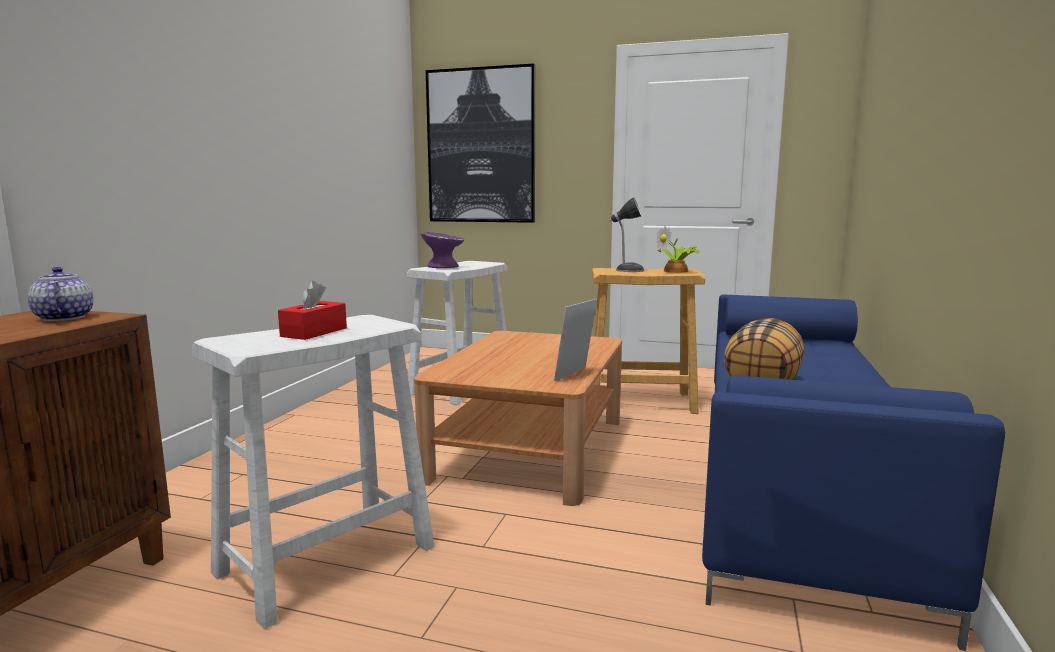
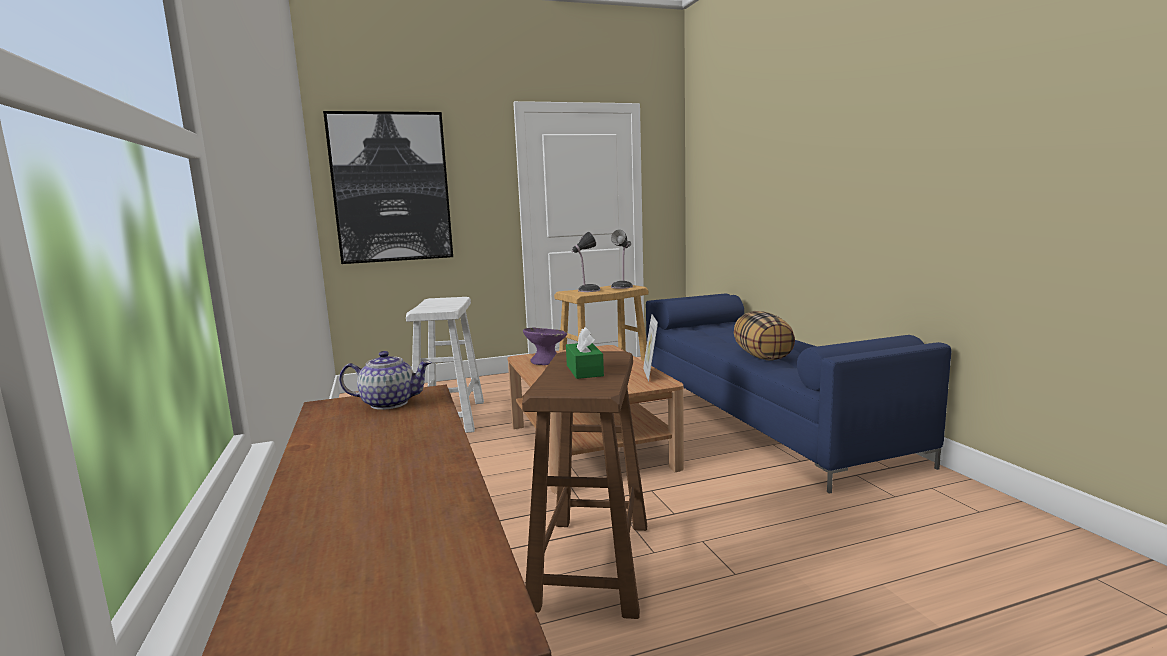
camera: 35 degrees left, 0 degrees up
(63, 318) = (388, 403): teapot -> teapot turned 150 degrees clockwise
(314, 332) = (584, 370): red tissue box -> green tissue box
(325, 560) = (592, 565): white stool -> brown stool
(442, 266) = (431, 307): purple bowl -> purple bowl (546, 361)
(677, 271) = (622, 286): potted plant -> table lamp

